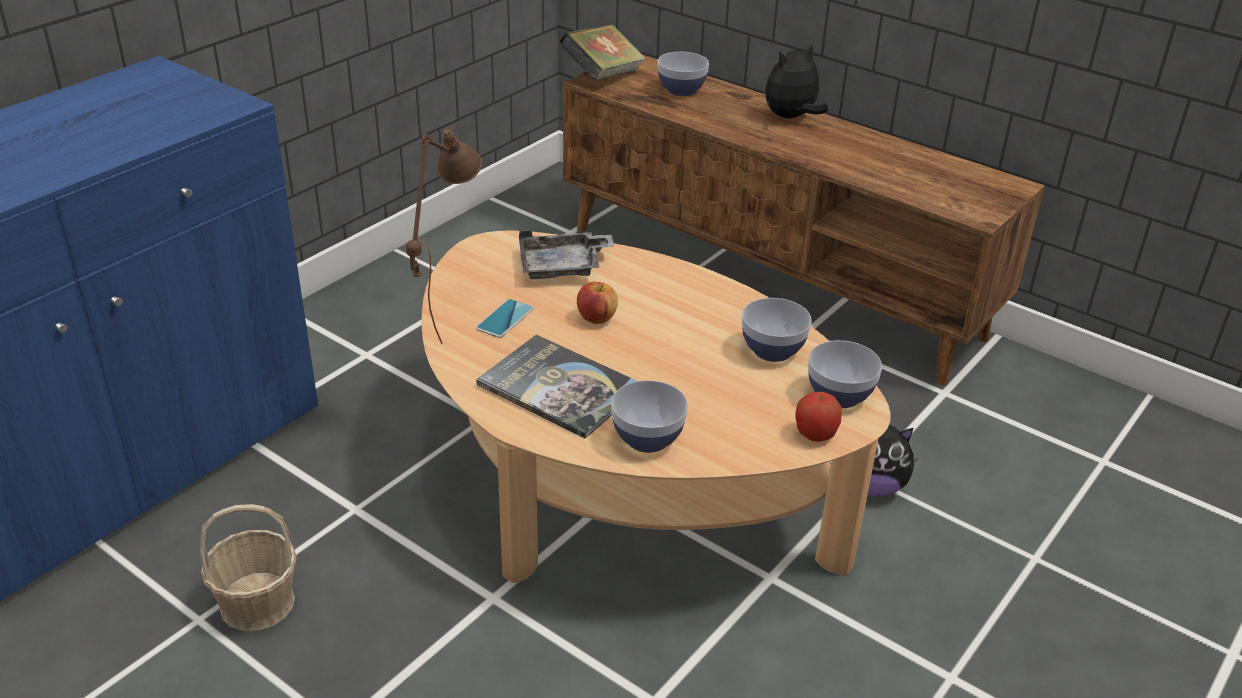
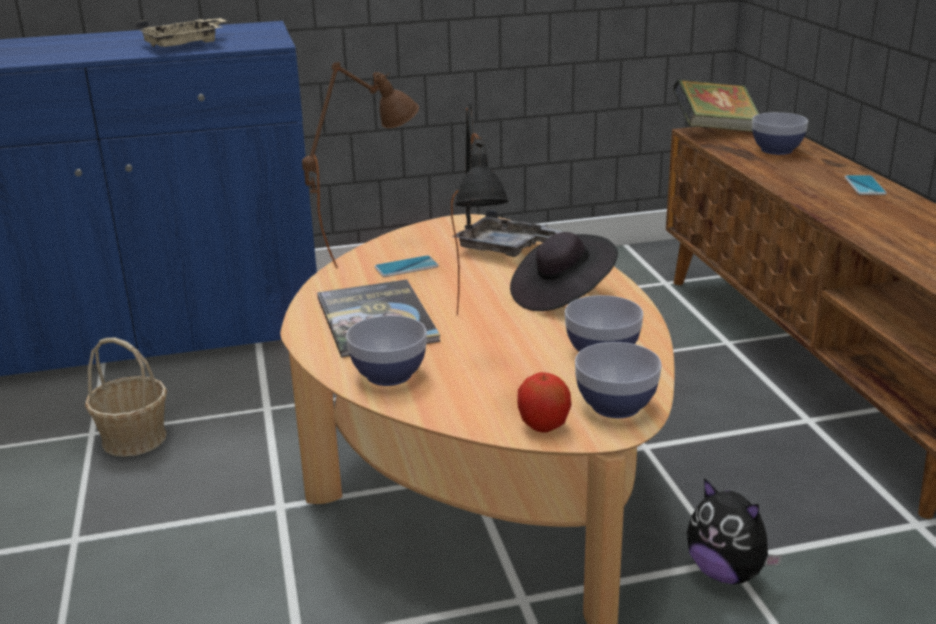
camera: 40 degrees right, 10 degrees down
(128, 128) = (186, 44): none -> beige tray
(596, 318) = (479, 286): apple -> none
(665, 371) = (479, 336): none -> black table lamp
(674, 303) = (562, 295): none -> black hat
(791, 117) = (864, 186): plush toy -> phone

